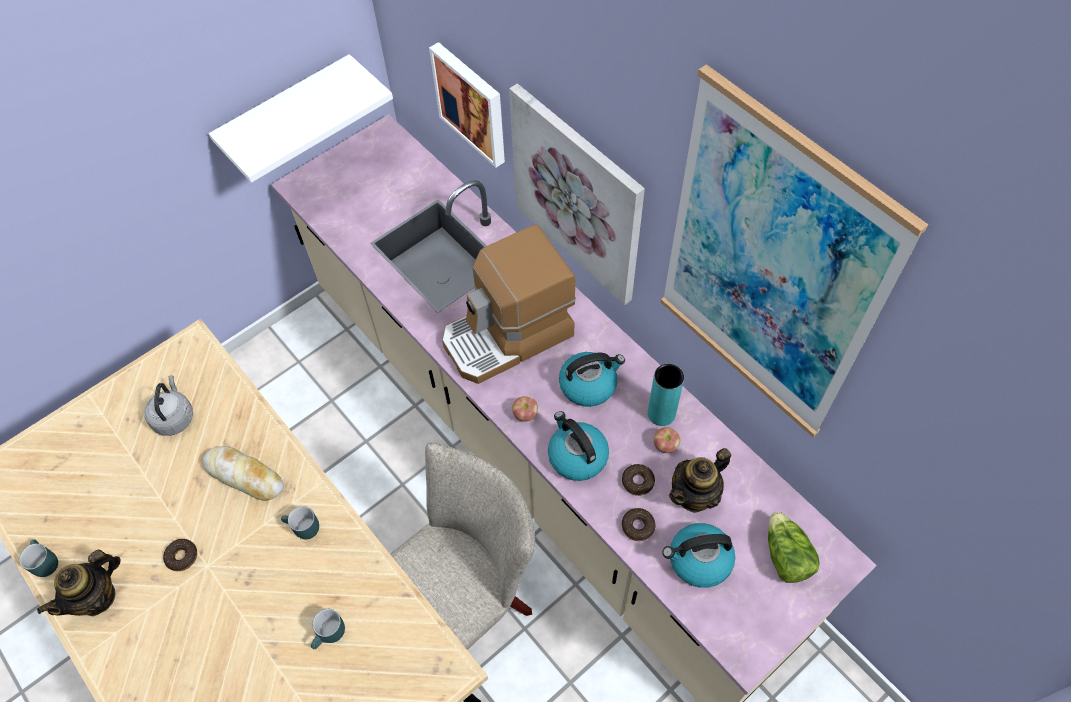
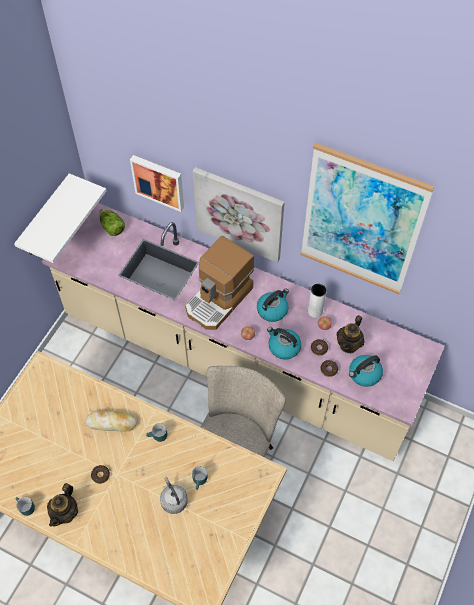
camera: 25 degrees left, 0 degrees up
(174, 417) = (54, 407): grey kettle -> grey kettle (173, 500)
(661, 413) = (315, 311): turquoise vase -> white vase
(785, 556) = (402, 357): lettuce -> lettuce (112, 227)

